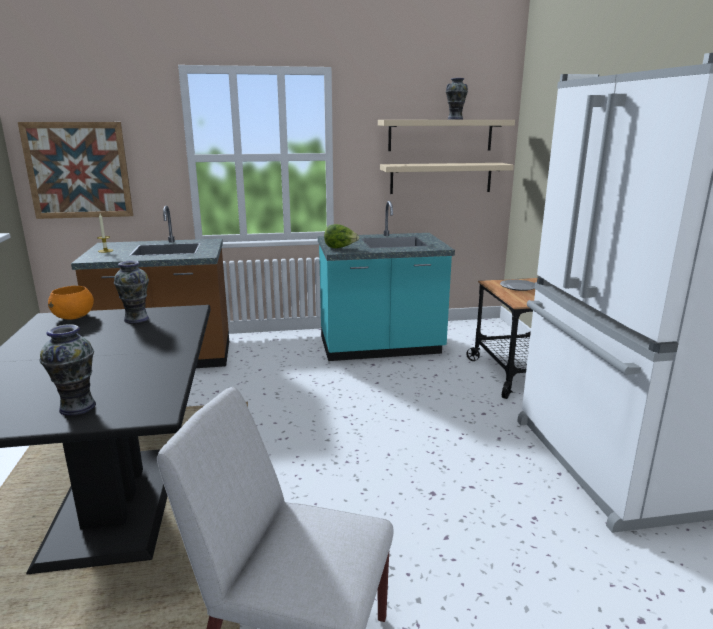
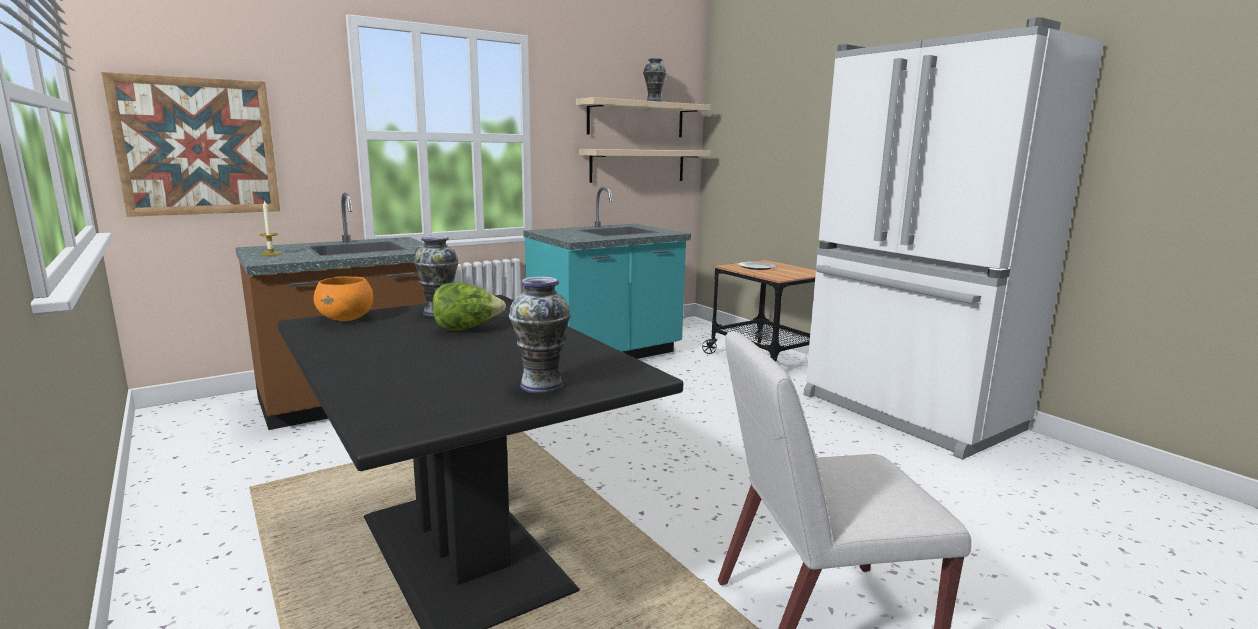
camera: 25 degrees left, 5 degrees down
(340, 248) = (573, 237): lettuce -> lettuce (467, 329)

